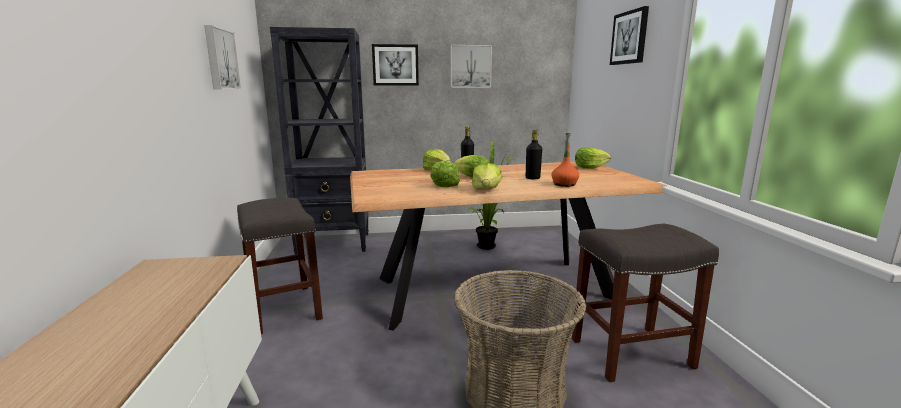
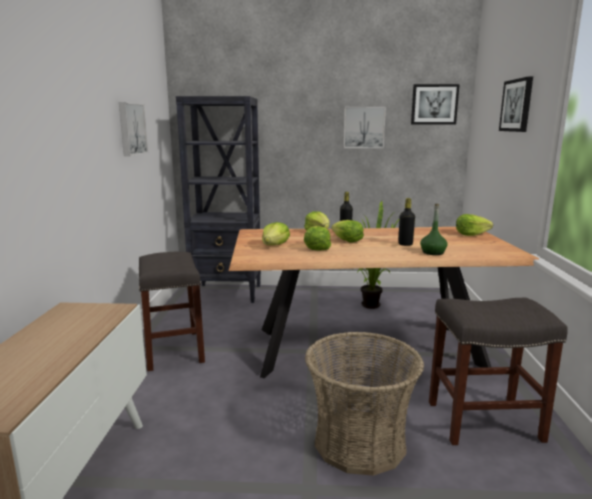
camera: 10 degrees right, 0 degrees up
(395, 65) = (290, 126): picture -> picture (434, 104)
(486, 190) = (354, 255): lettuce -> lettuce (275, 245)
(564, 184) = (432, 252): orange bottle -> green bottle

